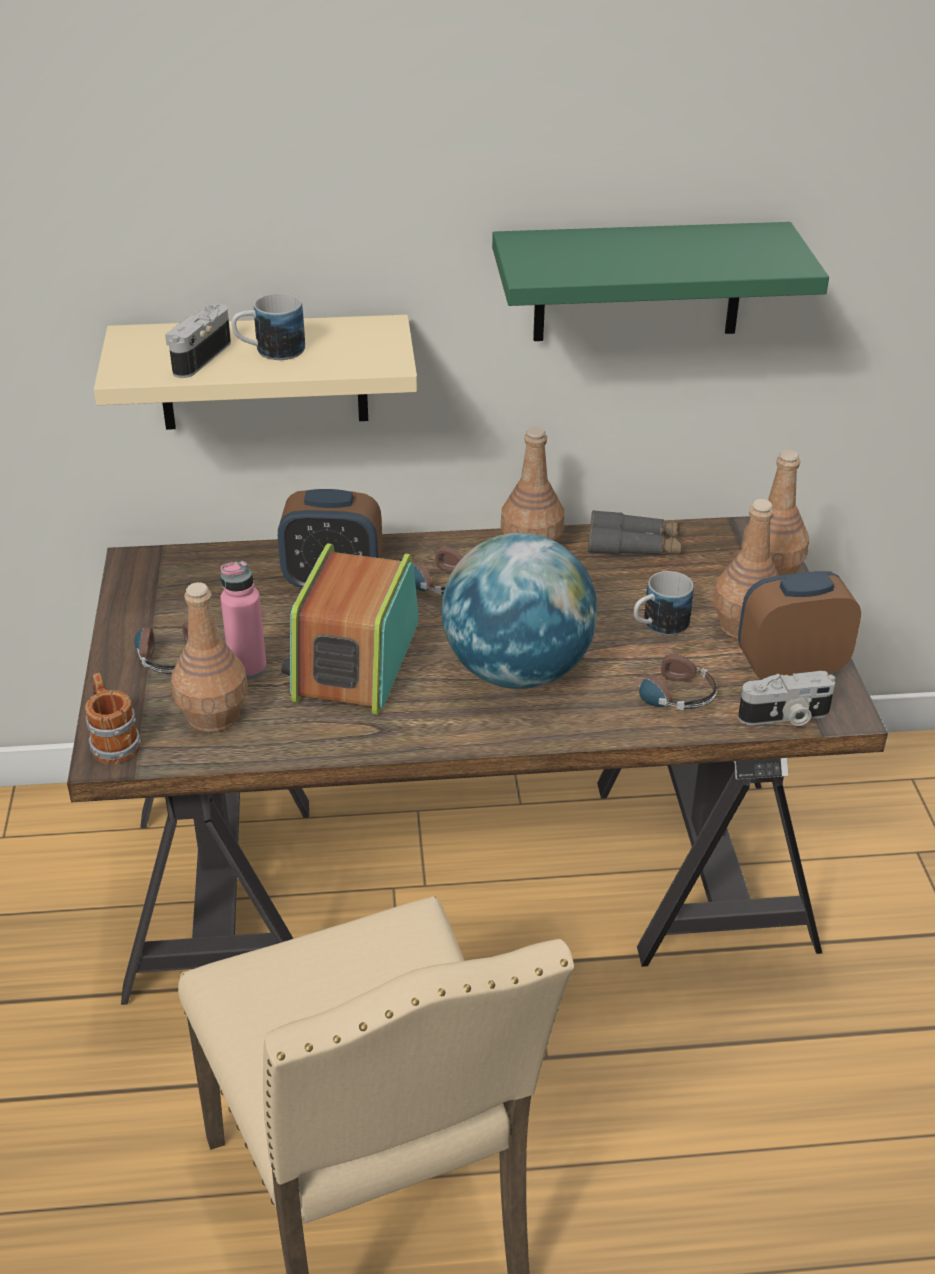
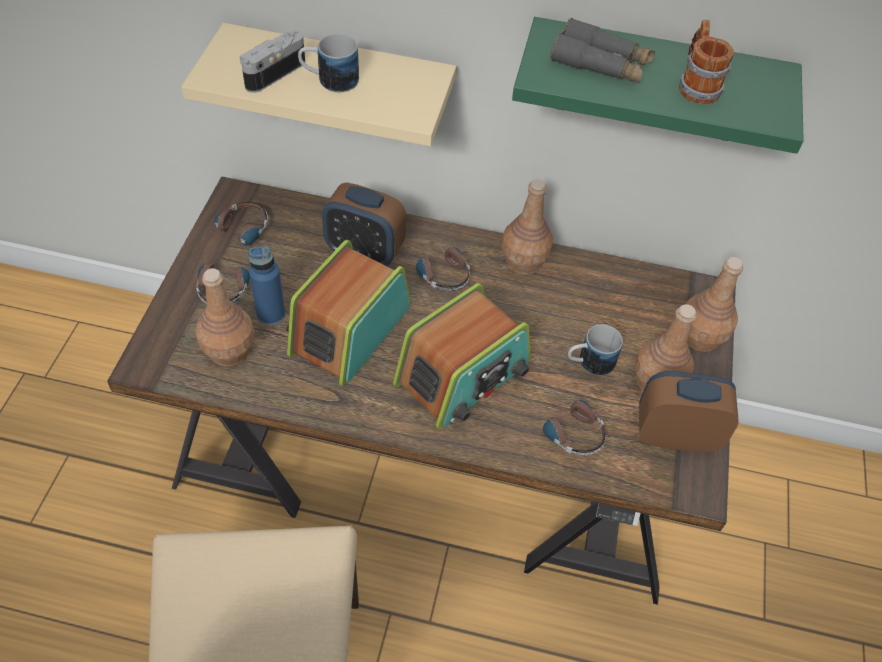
camera: 15 degrees right, 15 degrees up
(113, 741) = (152, 353): mug -> mug (696, 85)
(162, 599) = (238, 234): none -> headphones
(247, 668) = (271, 314): pink bottle -> blue bottle
(517, 671) = (463, 375): globe -> radio
(634, 545) = (604, 279): grey binoculars -> grey binoculars (600, 64)
(785, 717) = (650, 482): camera -> none

